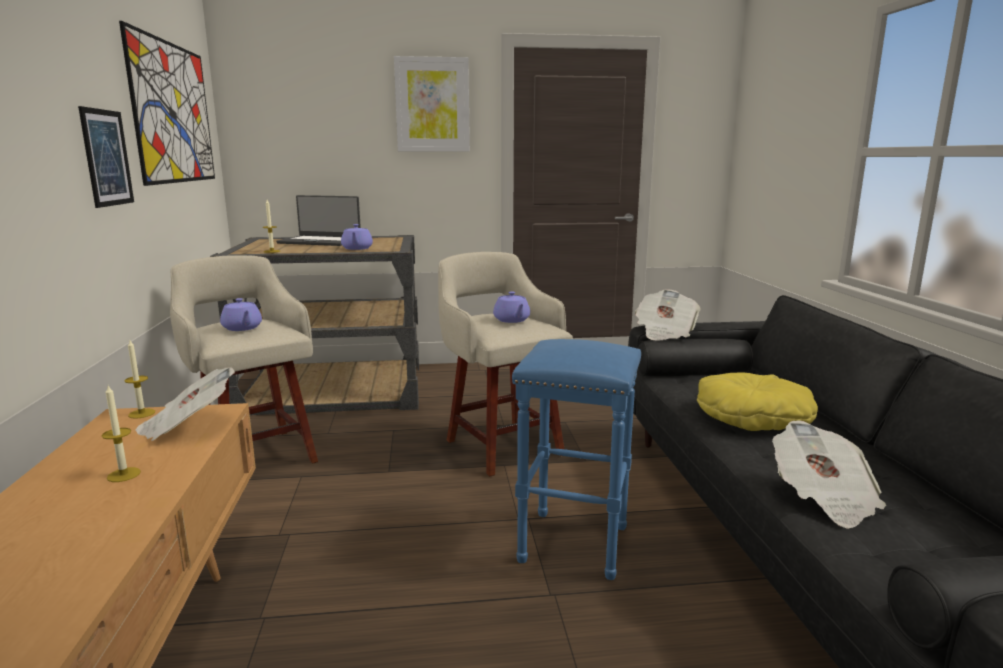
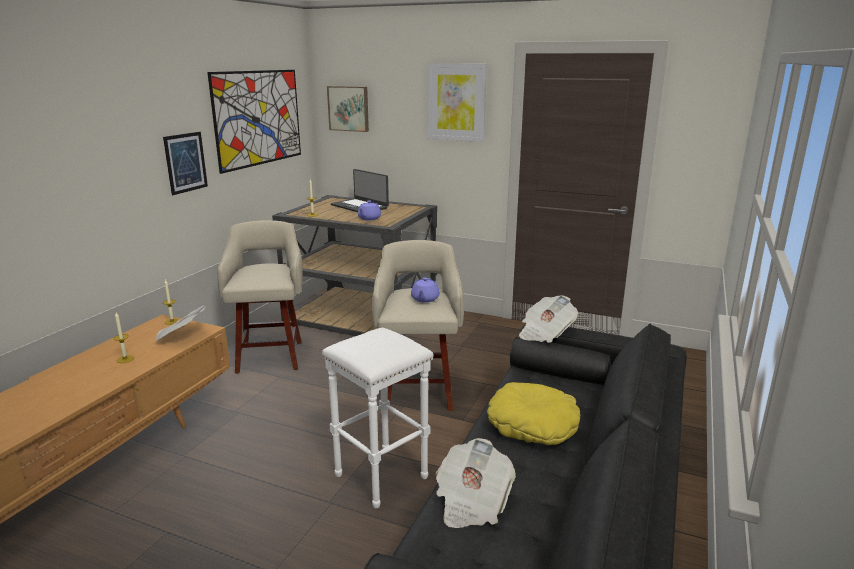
camera: 30 degrees right, 5 degrees up
(242, 328) = (260, 273): purple teapot -> none
(278, 116) = (349, 108): none -> picture
(576, 542) = (383, 476): blue stool -> white stool

